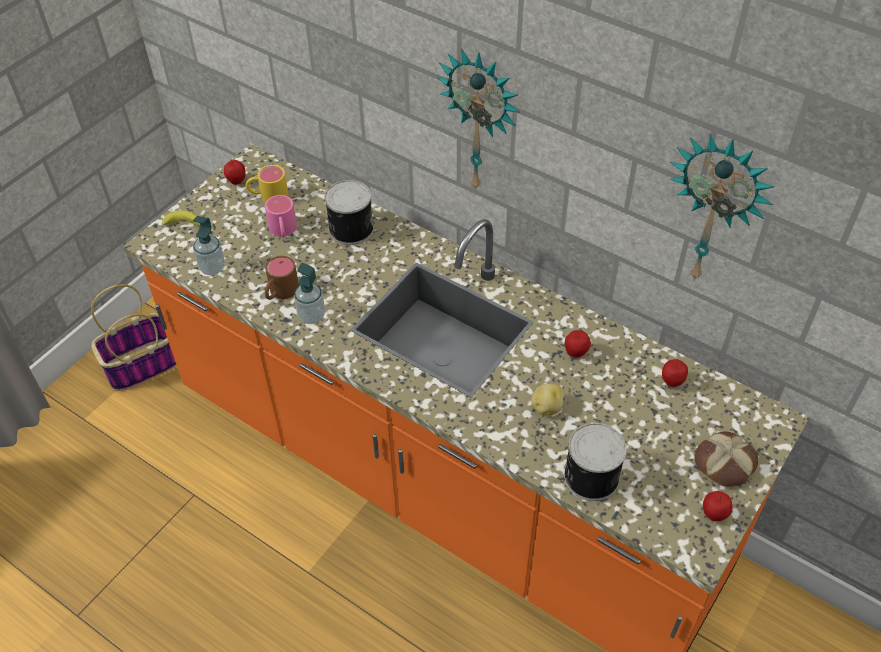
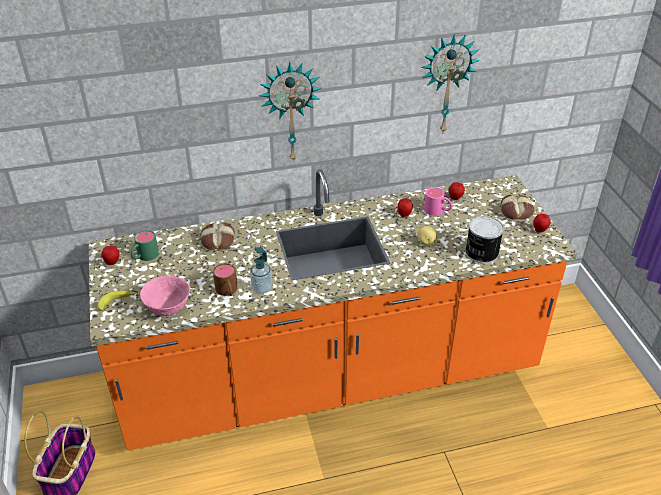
camera: 50 degrees left, 10 degrees down
(212, 268) = (168, 309): soap dispenser -> pink bowl
(268, 196) = (144, 256): yellow mug -> green mug
(283, 231) = (181, 265): pink mug -> pink mug (437, 211)
(350, 229) = (217, 240): can -> bread

